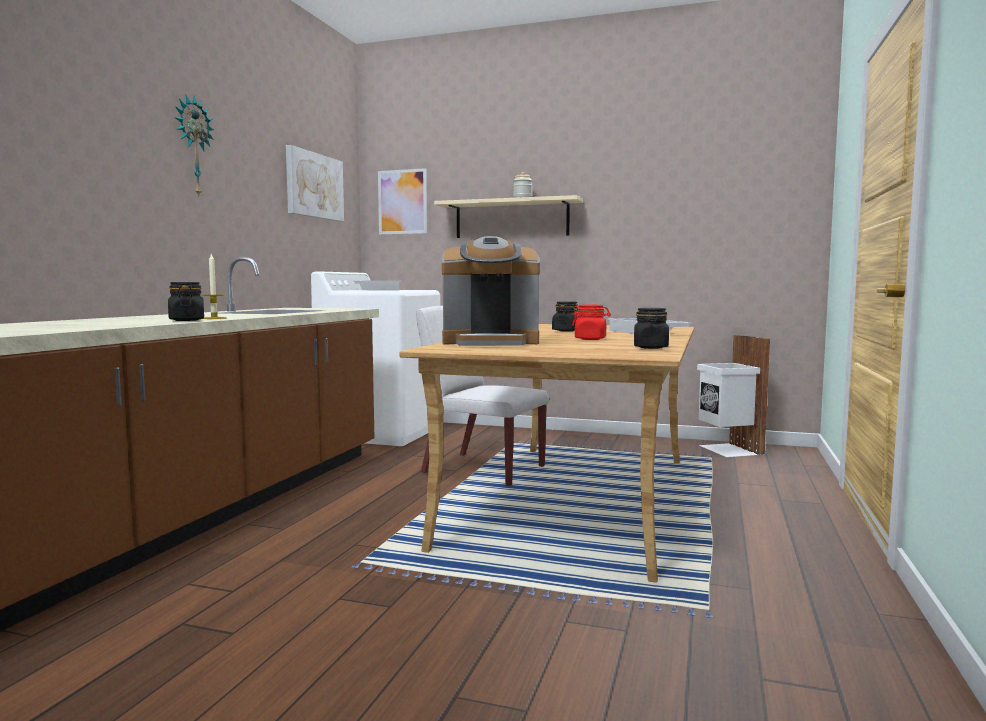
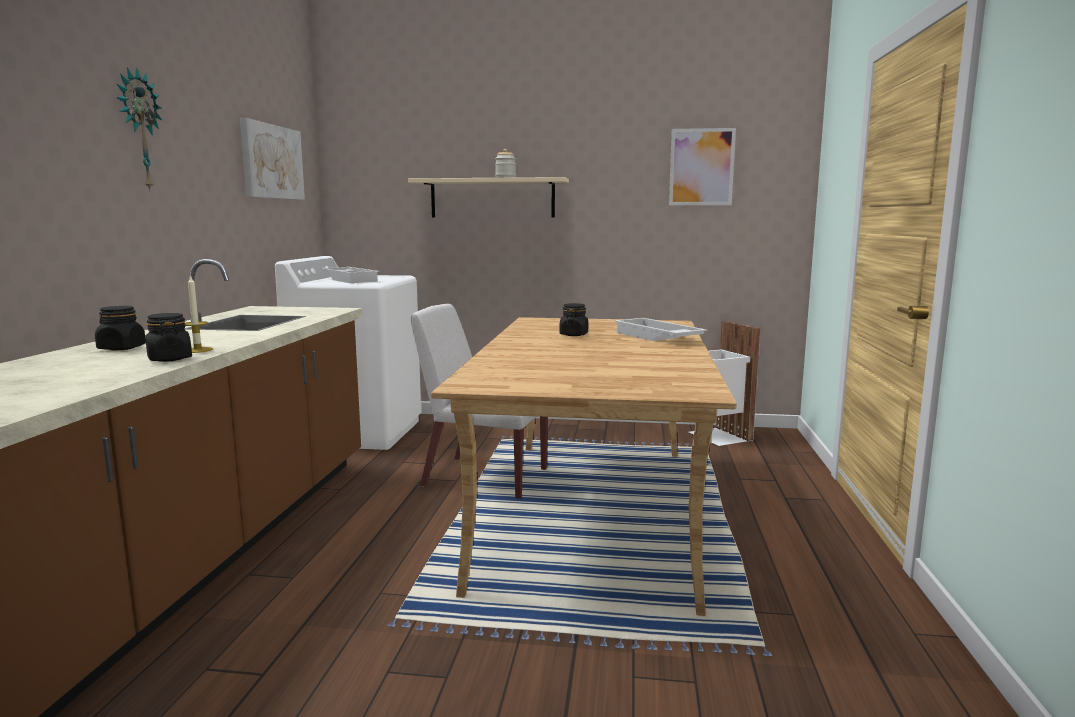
camera: 10 degrees left, 5 degrees up
(402, 202) = (368, 176): picture -> picture (701, 167)
(491, 342) = (516, 367): coffee machine -> none
(590, 339) = (613, 354): red jar -> none
(650, 347) = (688, 373): black jar -> black jar (121, 348)

